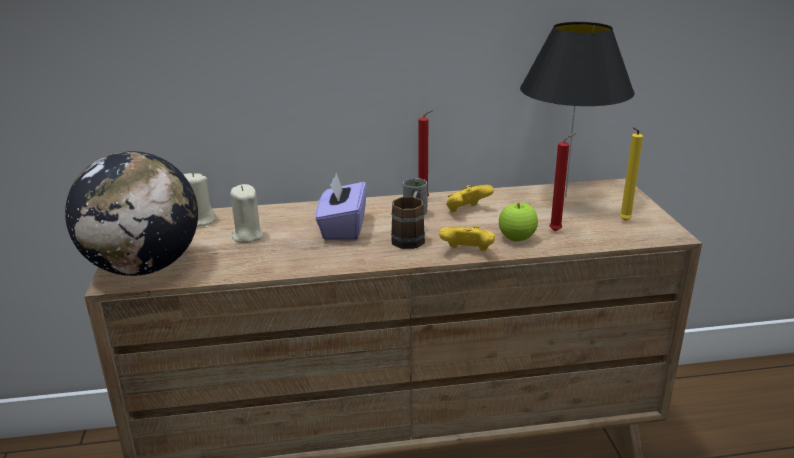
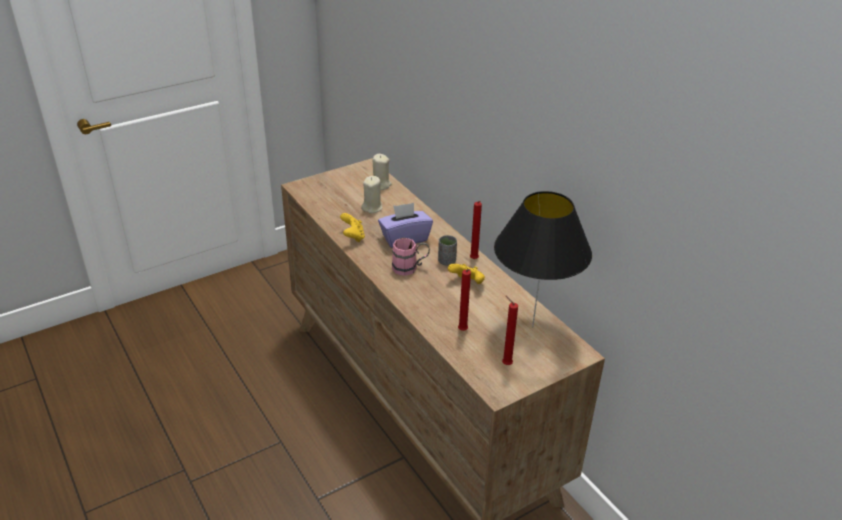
camera: 65 degrees right, 10 degrees up
(144, 267) = (316, 189): globe -> none
(410, 237) = (410, 268): brown mug -> pink mug
(467, 253) = (402, 296): yellow game controller -> yellow game controller (353, 237)
(517, 238) = (438, 314): apple -> none
(623, 221) = (505, 364): yellow candle -> red candle

